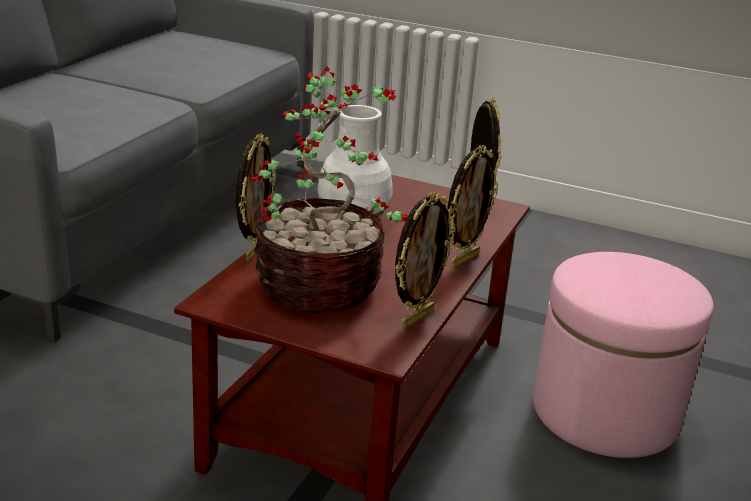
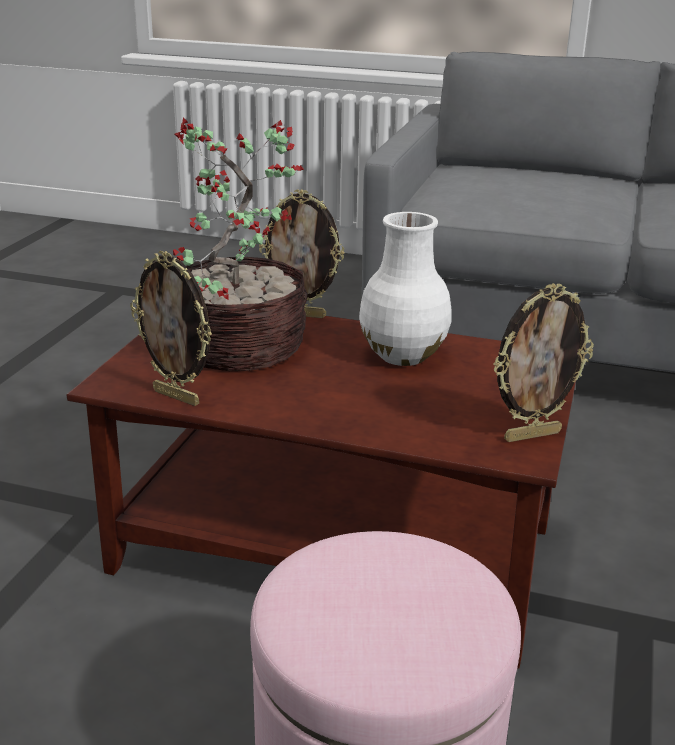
camera: 85 degrees right, 0 degrees up
(463, 260) = (332, 424): picture frame -> none

